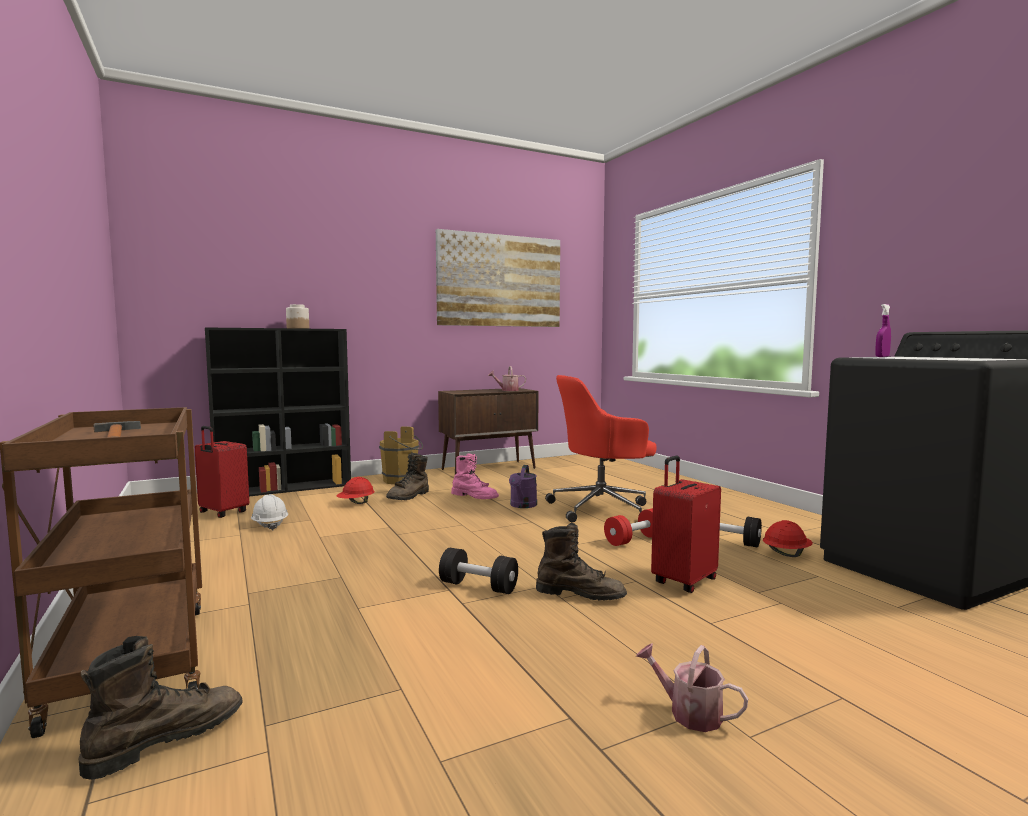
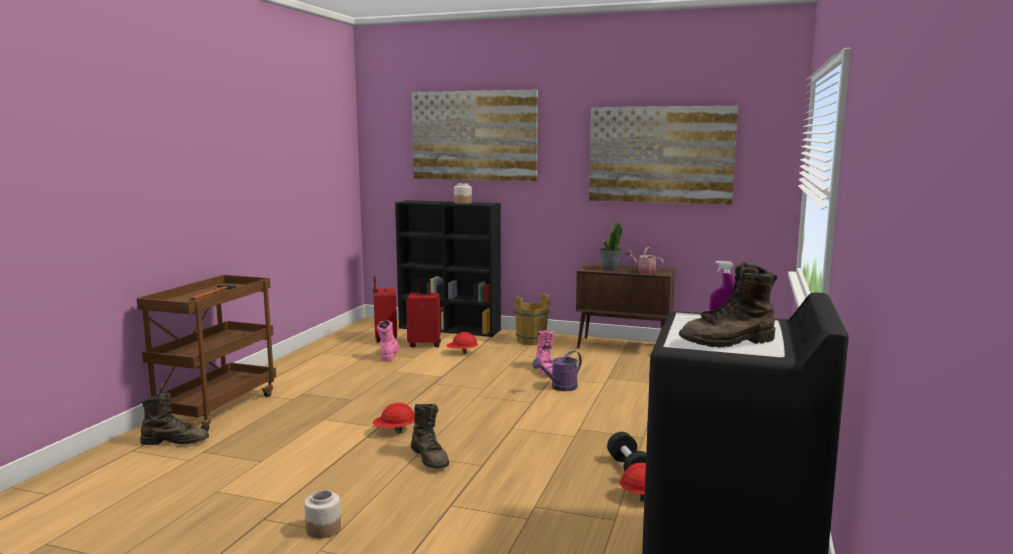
camera: 45 degrees right, 5 degrees up
(270, 524) = (389, 355): white hard hat -> pink boot
(300, 249) = (474, 136): none -> picture
(409, 496) = (505, 356): brown boot -> brown boot (728, 342)
(475, 391) = (609, 269): none -> potted plant
(478, 586) = (395, 431): black dumbbell -> red hard hat
(602, 508) = (613, 409): red office chair -> none
(635, 540) = (563, 441): red dumbbell -> none
(683, 581) = (509, 478): red suitcase -> red suitcase (424, 344)
(688, 713) = (324, 529): watering can -> jar

